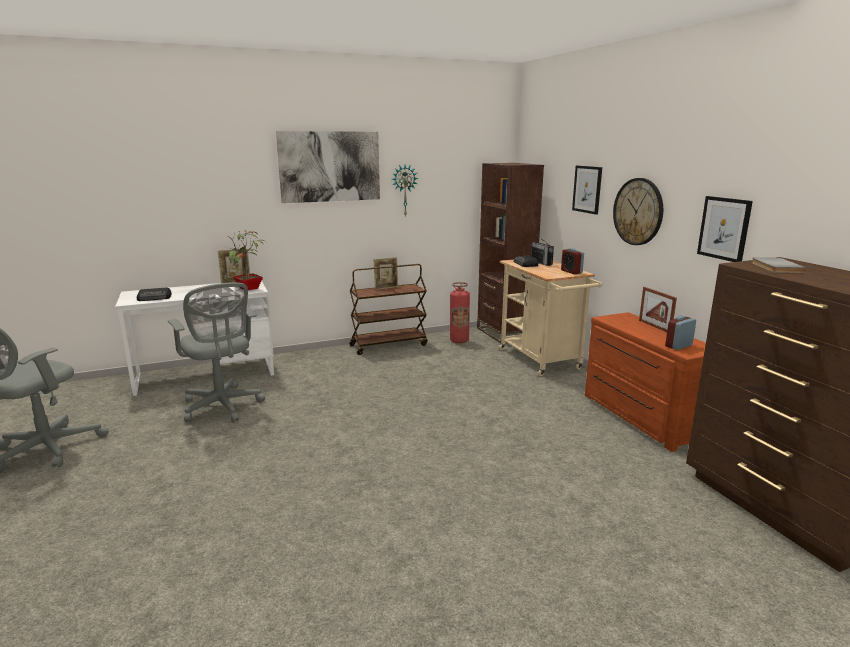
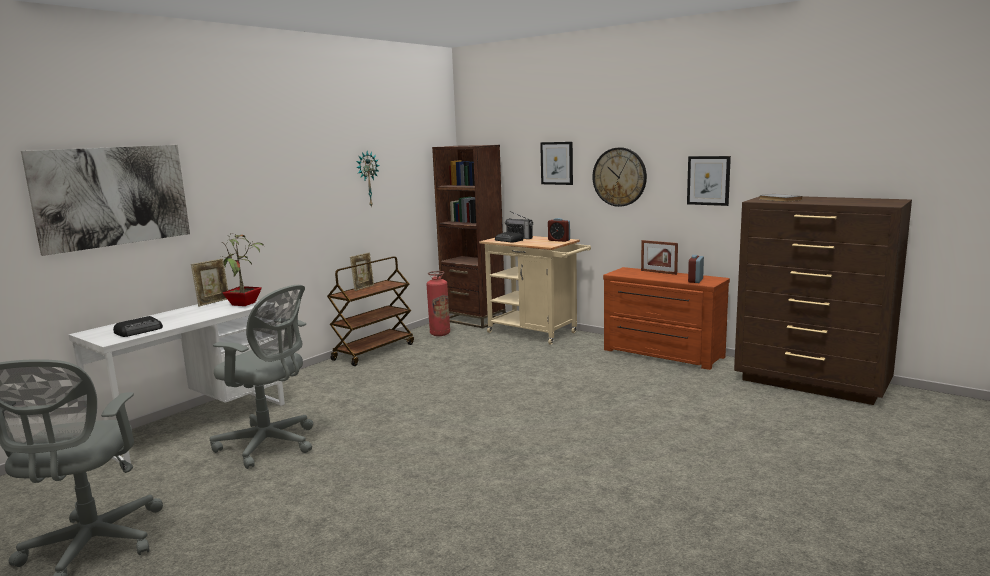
camera: 30 degrees left, 5 degrees down
(330, 166) = (297, 156): picture -> picture (112, 196)

